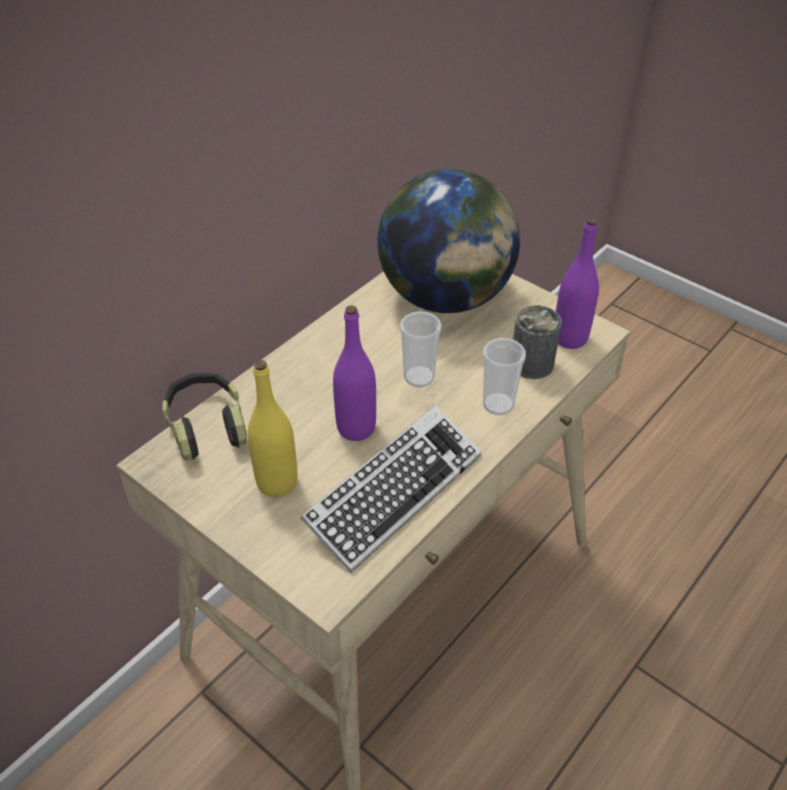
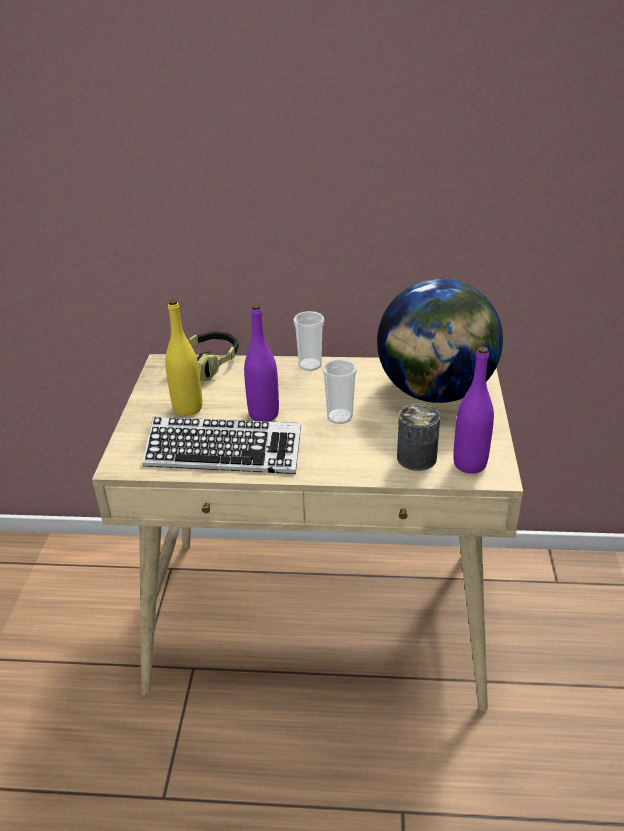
camera: 55 degrees right, 10 degrees down
(498, 404) = (354, 460): cup -> cup (310, 365)

